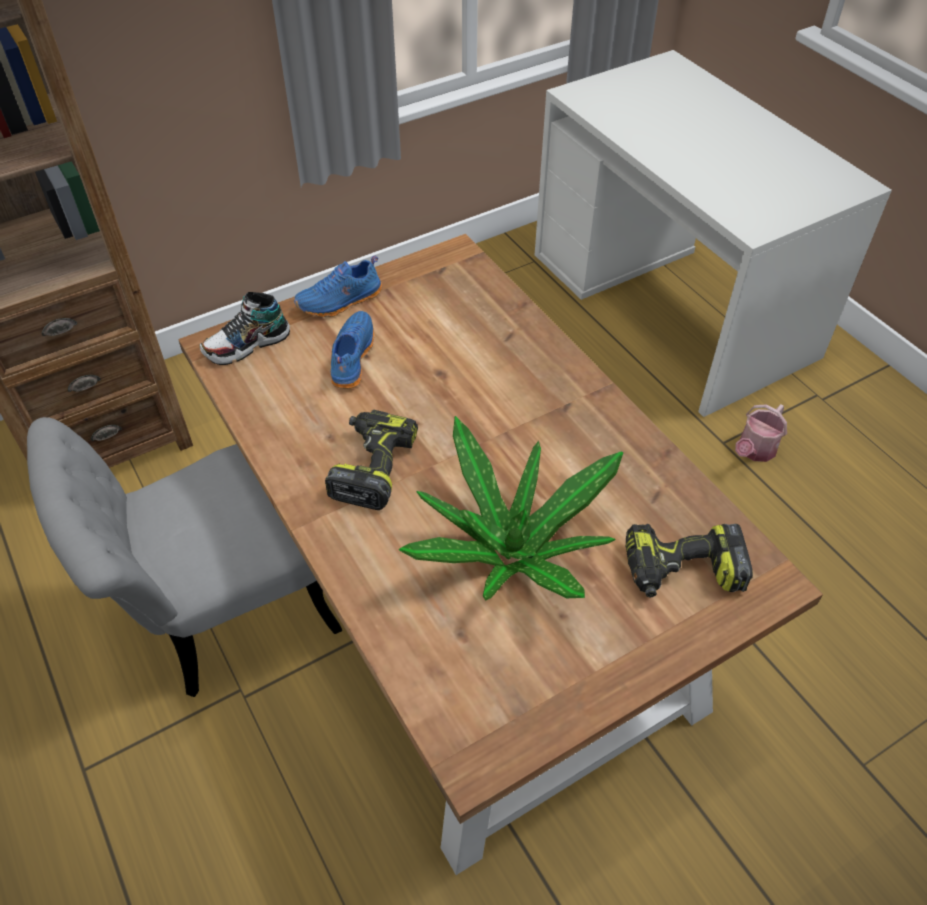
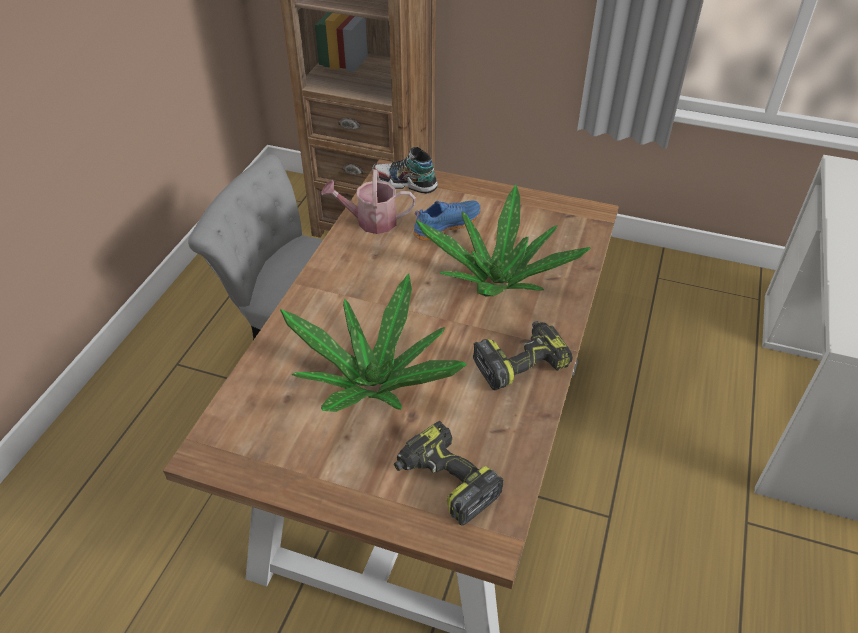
camera: 50 degrees right, 5 degrees down
(340, 302) = (484, 194): blue shoe -> none
(371, 466) = (372, 285): power drill -> power drill (521, 362)
(472, 374) = (497, 281): none -> potted plant
(754, 451) = (765, 549): watering can -> watering can (371, 221)

